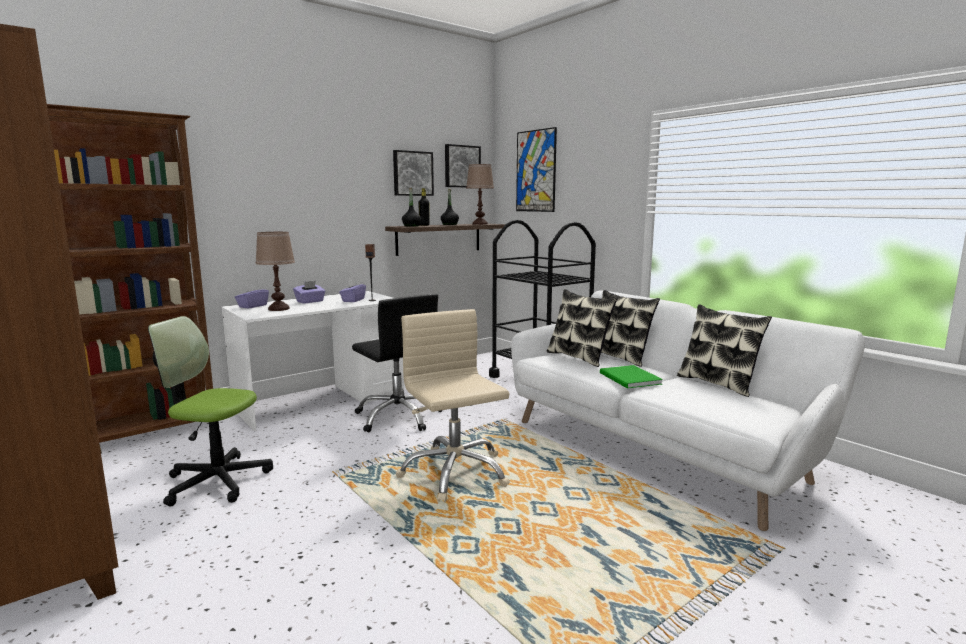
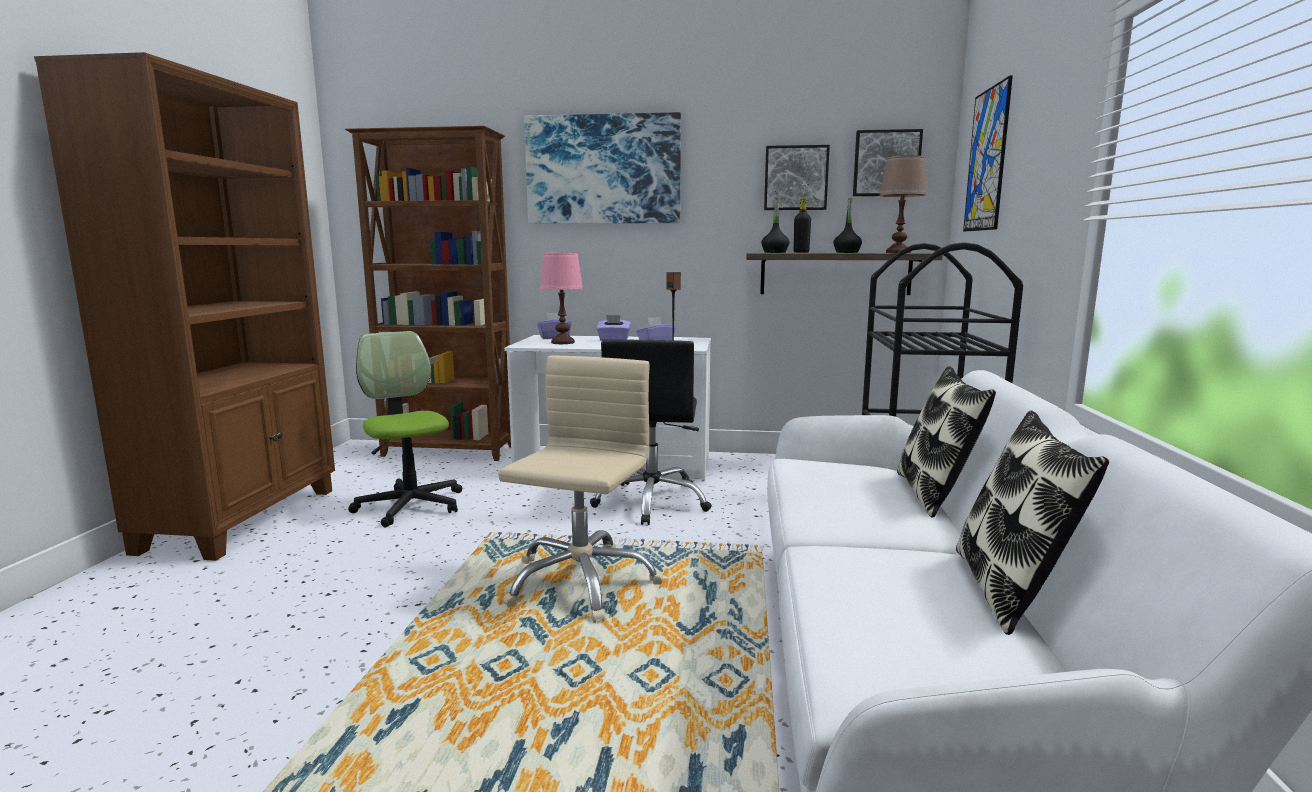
camera: 45 degrees right, 0 degrees up
(273, 160) = (603, 170): none -> picture
(279, 309) = (563, 342): brown table lamp -> pink table lamp
(579, 357) = (856, 476): pillow -> none
(629, 379) = (843, 526): green book -> none

